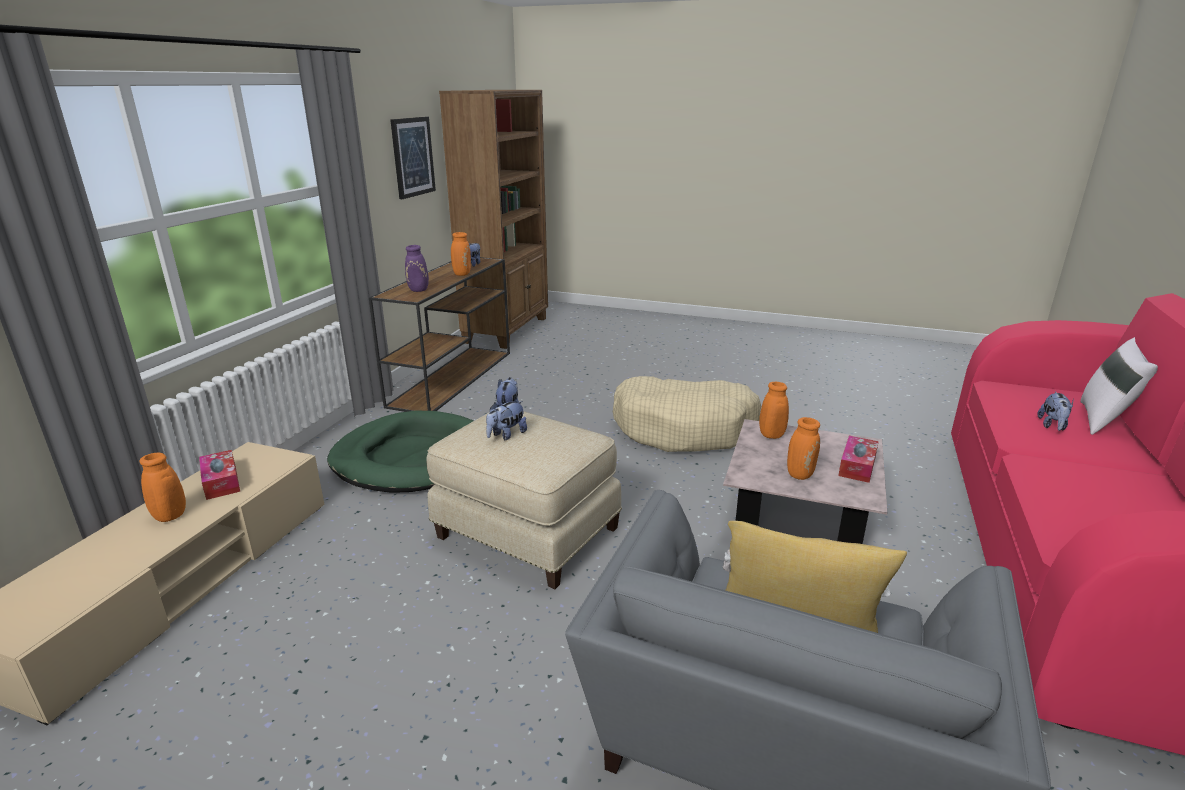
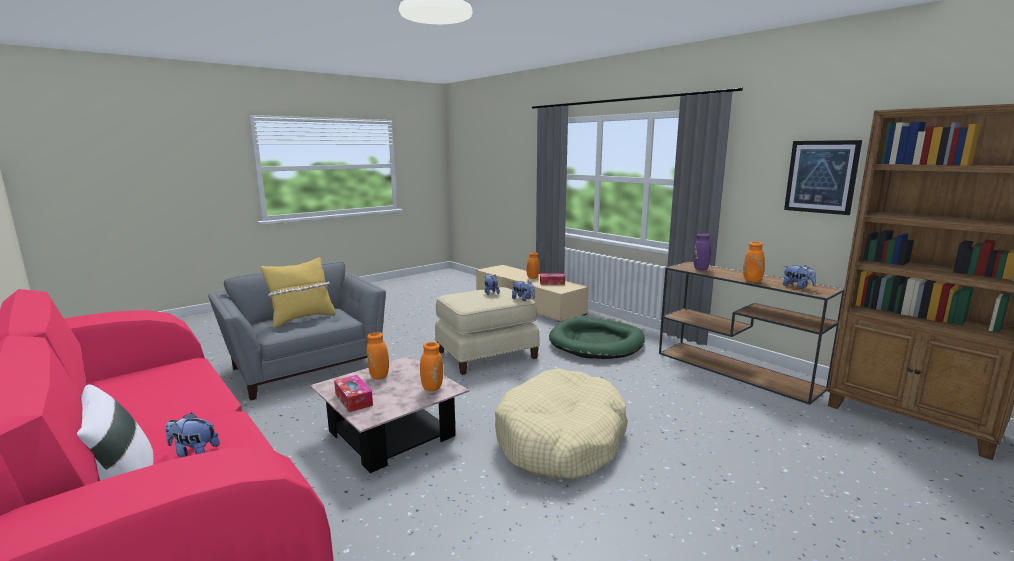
camera: 120 degrees right, 10 degrees down
(1052, 426) = (194, 452): plush toy -> plush toy turned 45 degrees counterclockwise

